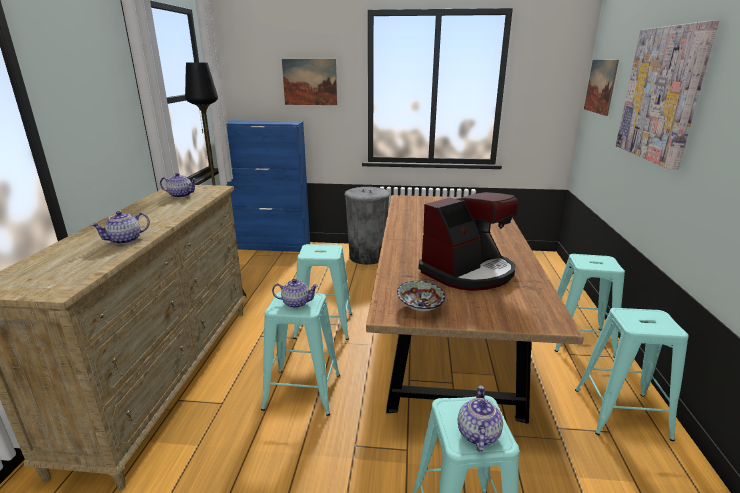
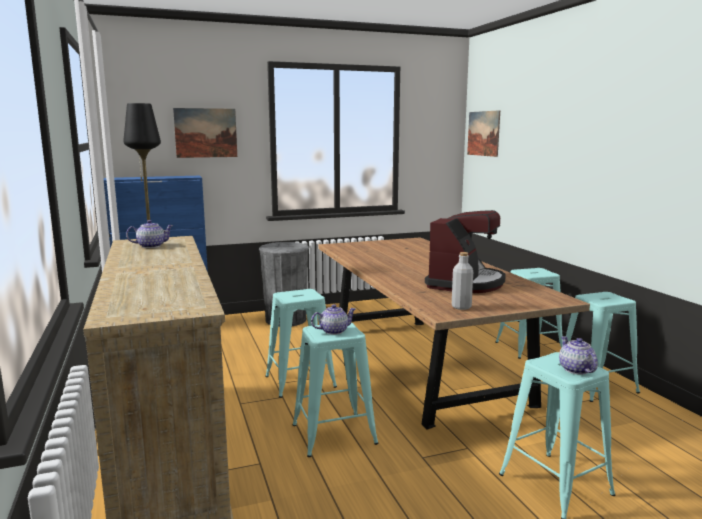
camera: 25 degrees left, 10 degrees down
(125, 240) = (177, 277): teapot -> none
(420, 307) = (461, 307): bowl -> grey bottle
(662, 94) = (553, 133): picture -> none

